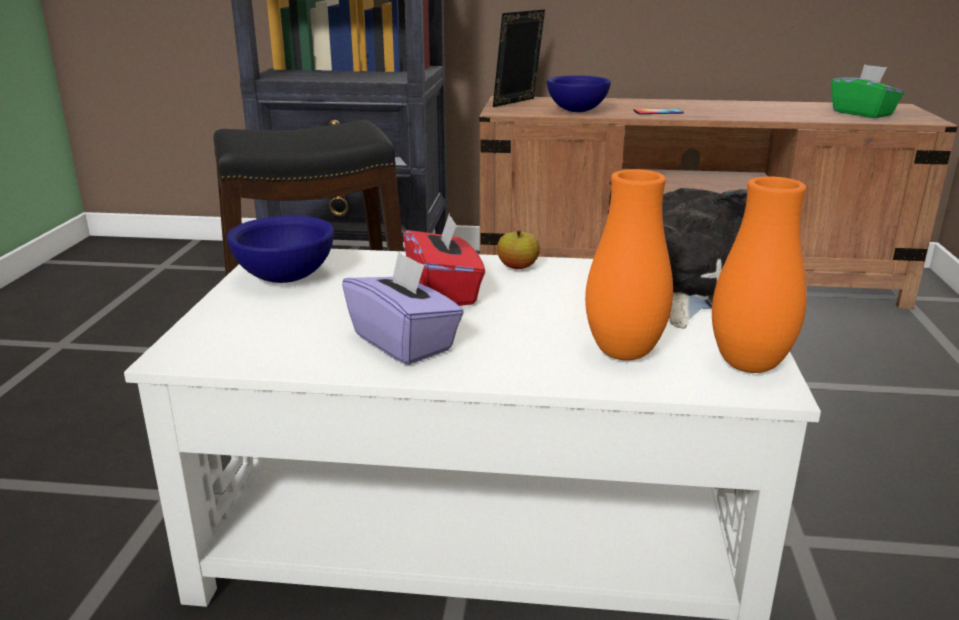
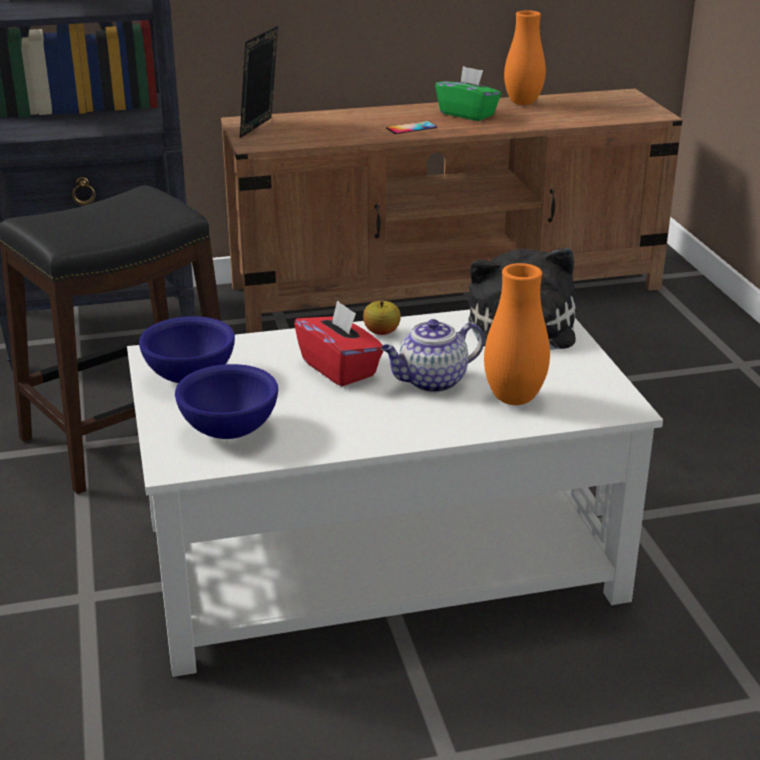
camera: 20 degrees left, 5 degrees up
(404, 342) = (346, 420): purple tissue box -> none
(535, 320) = (431, 382): none -> teapot
(576, 111) = (330, 135): blue bowl -> blue bowl (227, 430)
(749, 365) = (604, 392): orange vase -> orange vase (523, 103)
(862, 113) = (598, 109): green tissue box -> green tissue box (467, 114)

